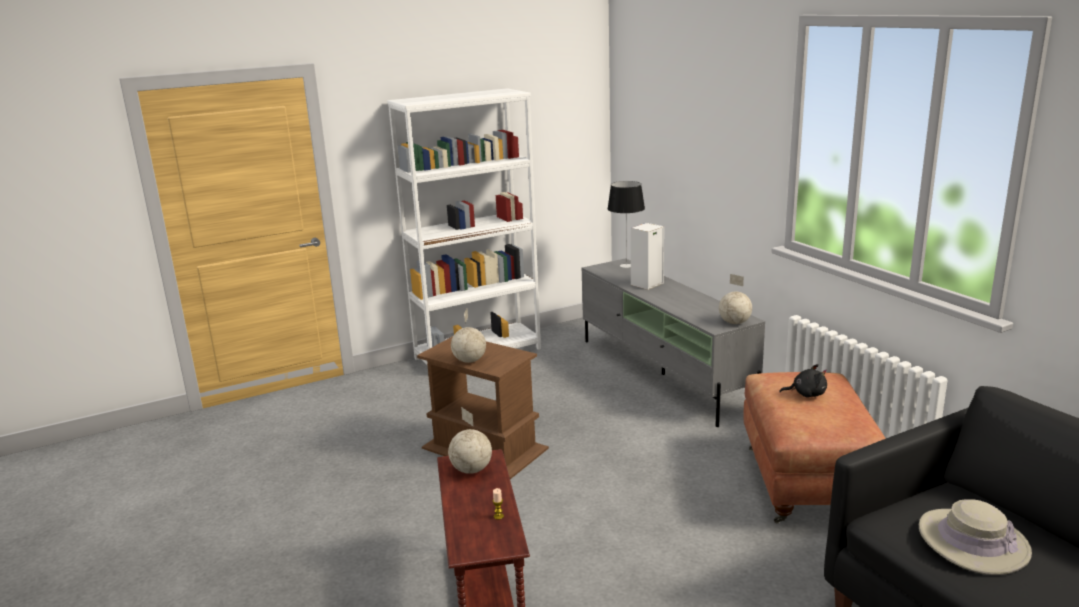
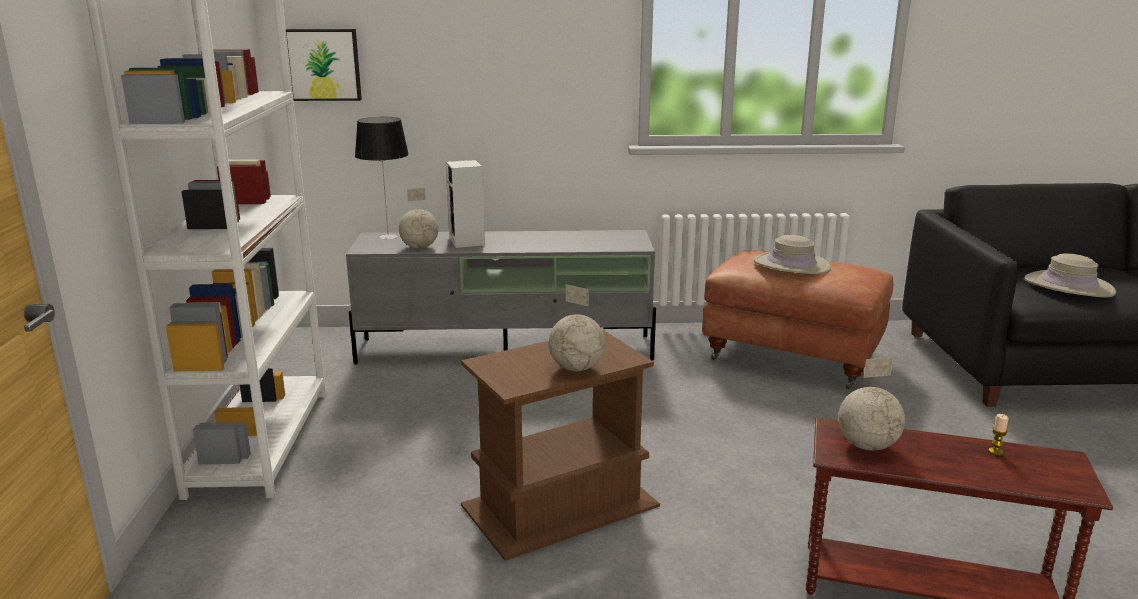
camera: 65 degrees left, 0 degrees up
(631, 139) = (324, 64): none -> picture
(734, 323) = (635, 238): globe -> globe (419, 247)
(806, 394) = (791, 265): black plush toy -> beige hat

